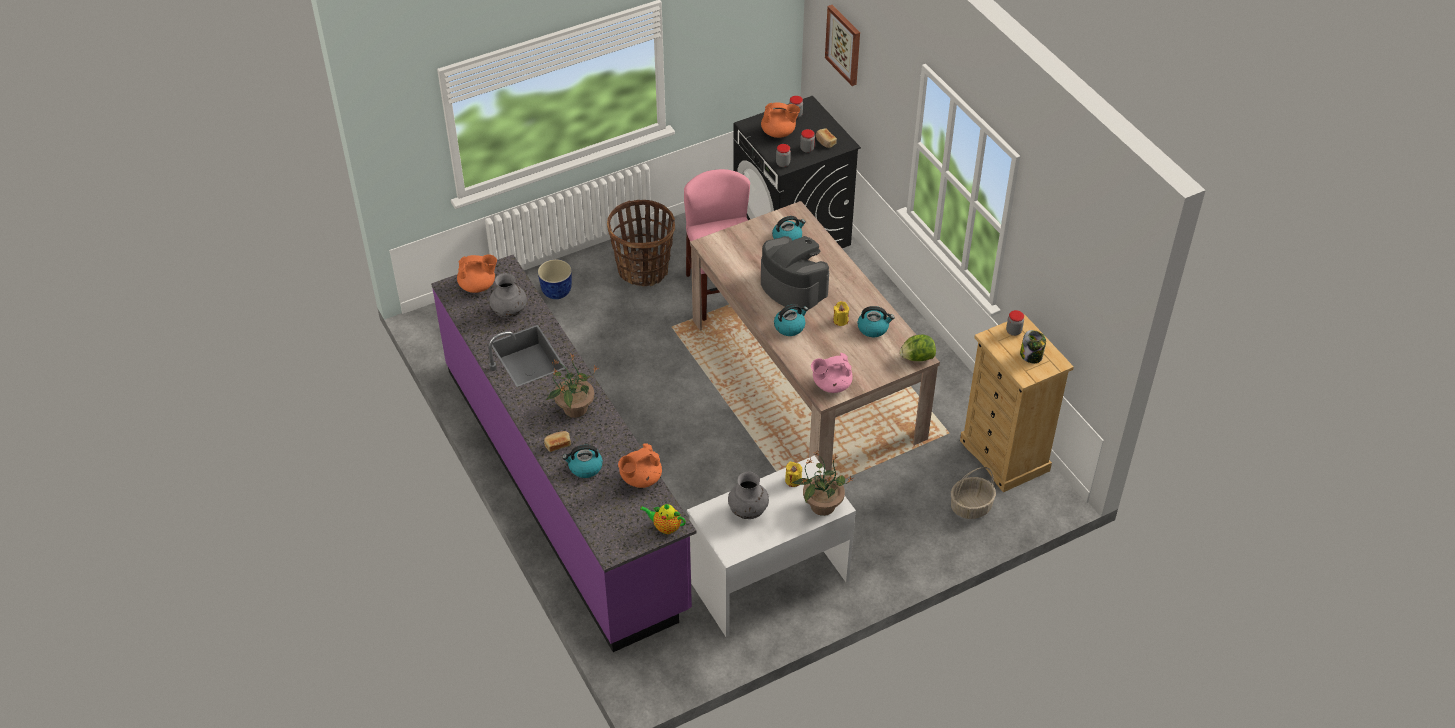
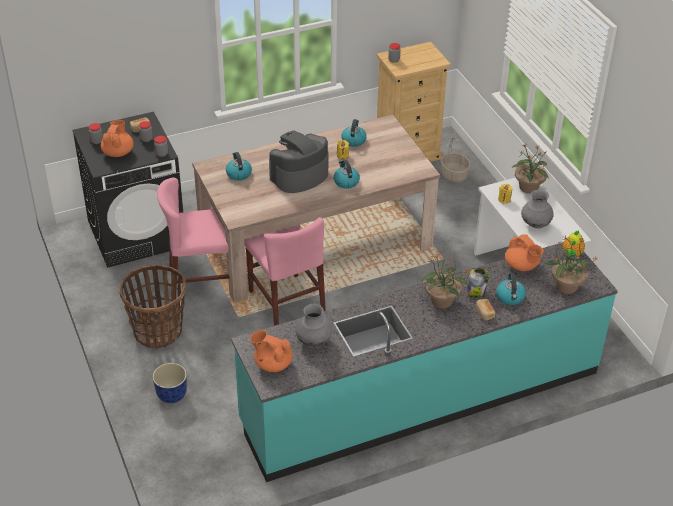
camera: 85 degrees left, 5 degrees down
(478, 286) = (272, 363): orange teapot -> orange teapot turned 60 degrees counterclockwise
(564, 486) = (421, 397): purple counter -> turquoise counter
(607, 519) = (566, 286): none -> potted plant
(700, 363) = (286, 302): none -> pink chair
(831, 385) = (413, 167): pink teapot -> none
(844, 44) = (100, 49): picture -> none
(917, 358) = (388, 123): lettuce -> none
(1031, 355) = (419, 56): jar -> jar (475, 291)

